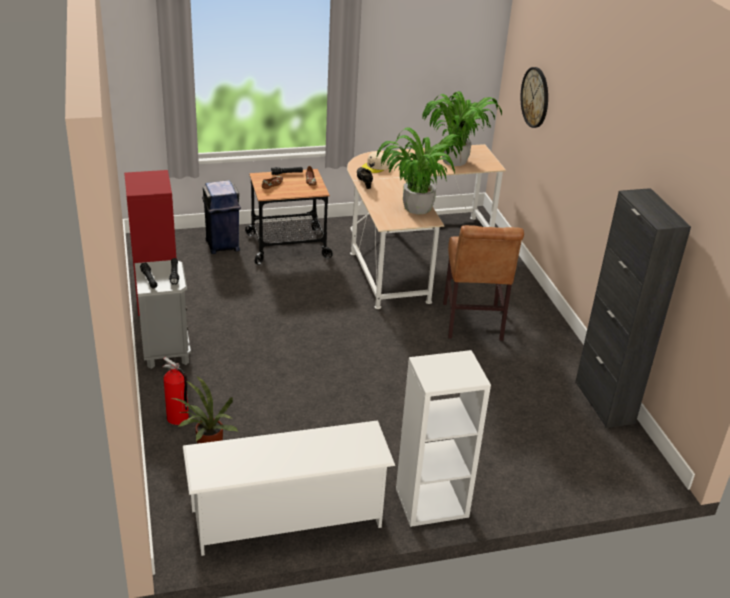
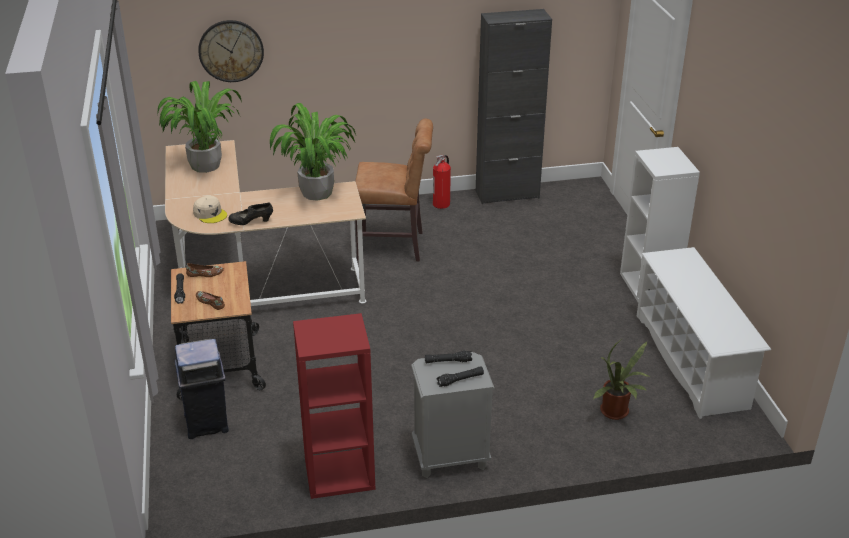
camera: 85 degrees left, 0 degrees up
(177, 418) = (571, 438): fire extinguisher -> fire extinguisher (441, 204)

